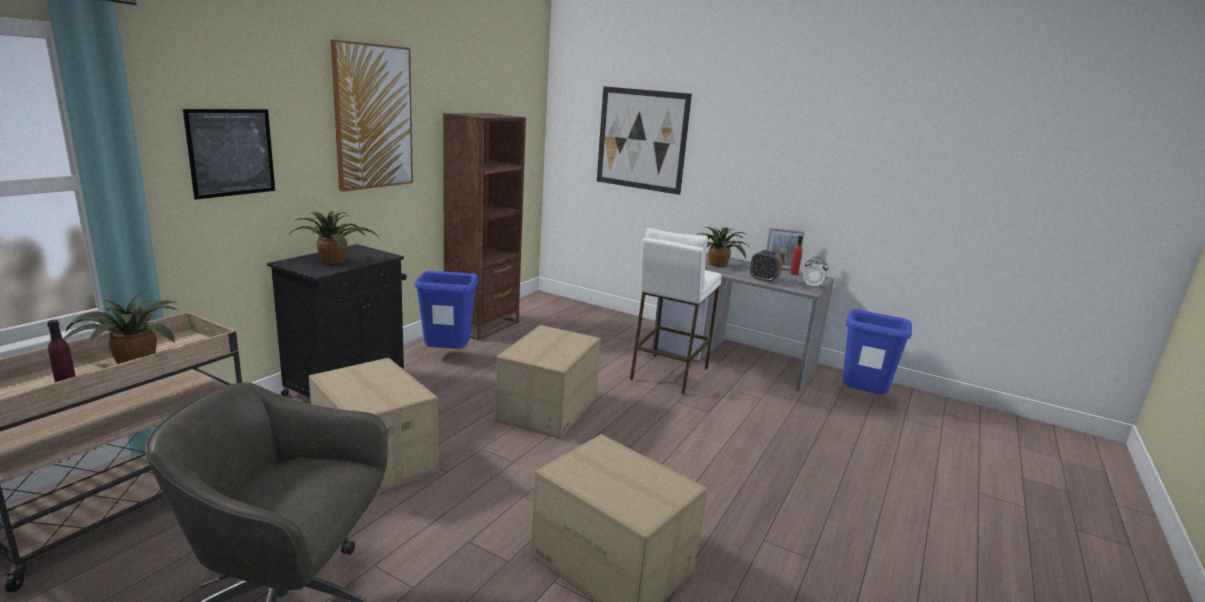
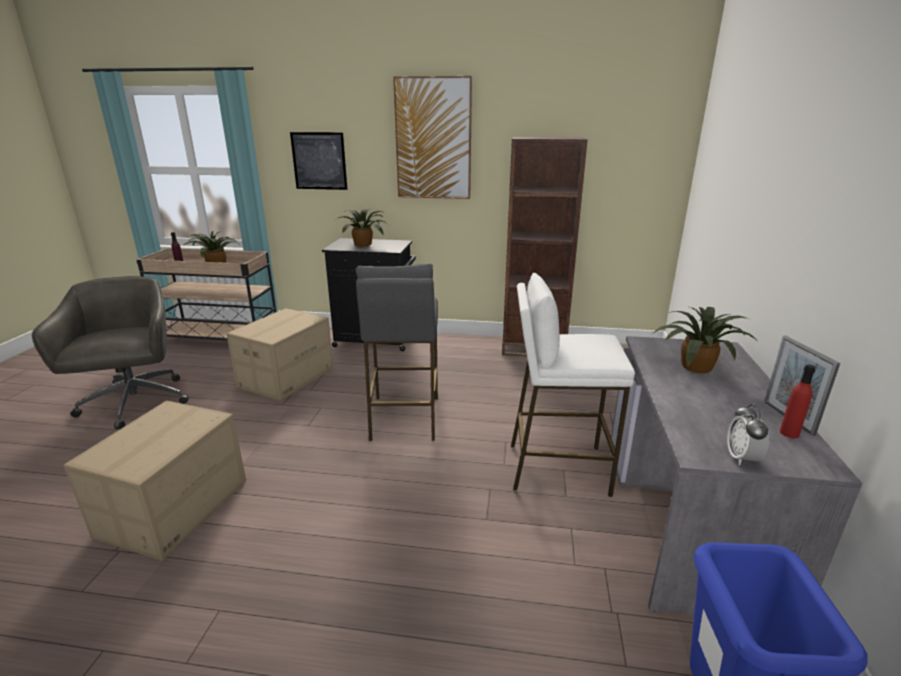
camera: 70 degrees right, 5 degrees up
(448, 356) = (457, 353): blue trash can -> none
(548, 410) = (404, 418): cardboard box -> grey stool
(641, 140) = (743, 170): picture -> none
(763, 279) = (687, 408): alarm clock -> none

